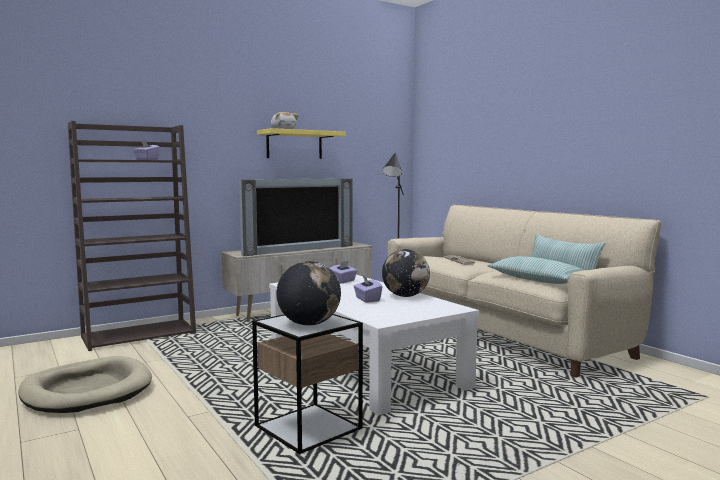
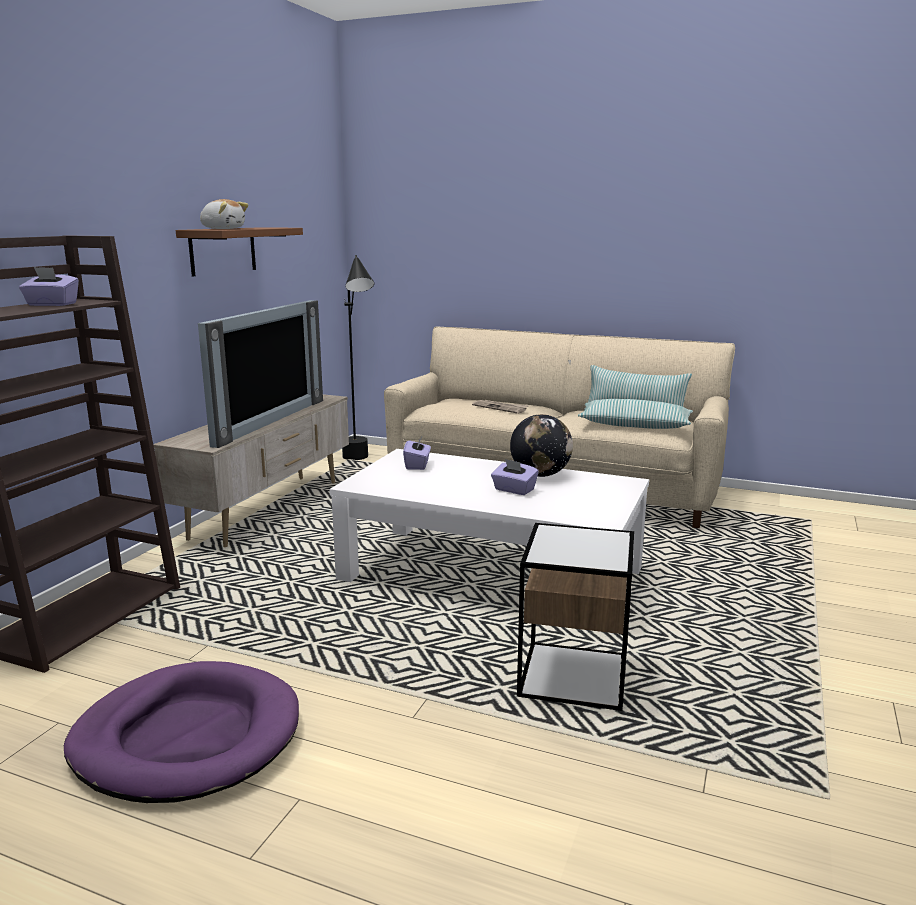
camera: 35 degrees left, 10 degrees up
(87, 390) = (188, 737): beige dog bed -> purple dog bed
(294, 145) = (223, 250): yellow shelf -> brown shelf
(309, 324) = (593, 549): globe -> none

